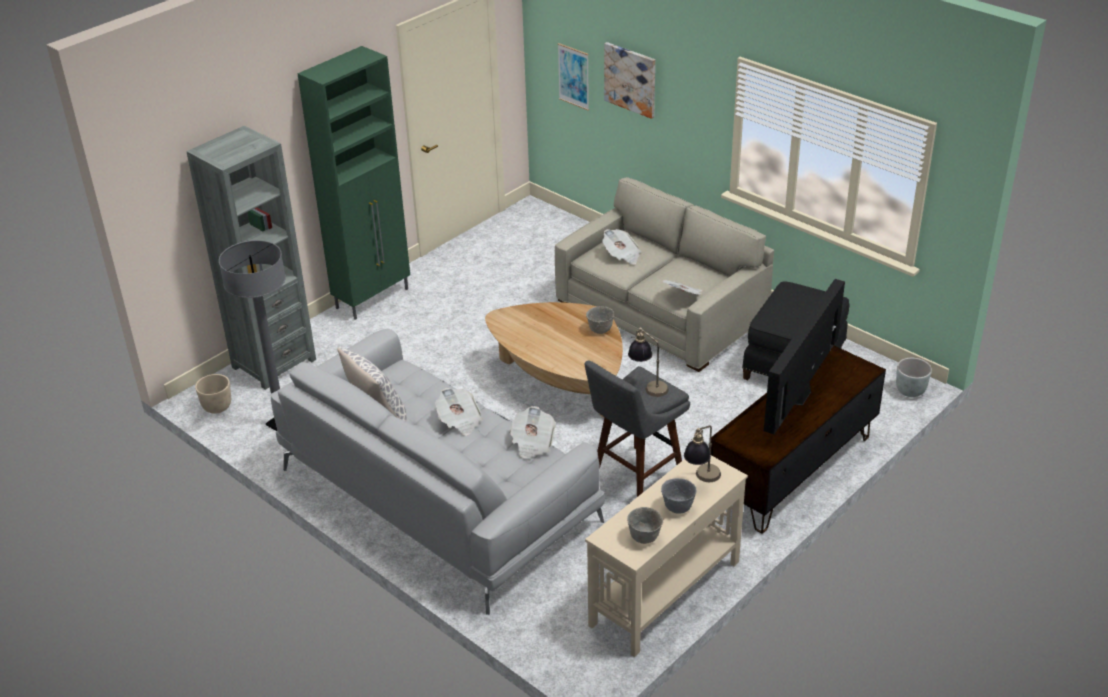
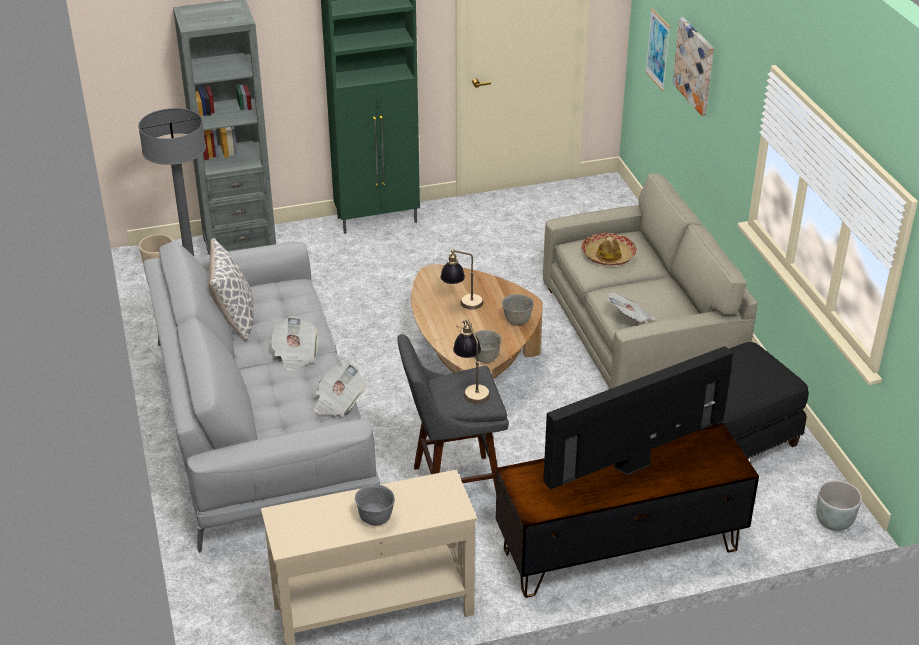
camera: 30 degrees right, 0 degrees up
(622, 255) = (608, 255): newspaper -> hat
(645, 537) = (315, 532): grey bowl -> grey bowl (486, 358)
(701, 479) = (427, 501): table lamp -> table lamp (462, 304)

